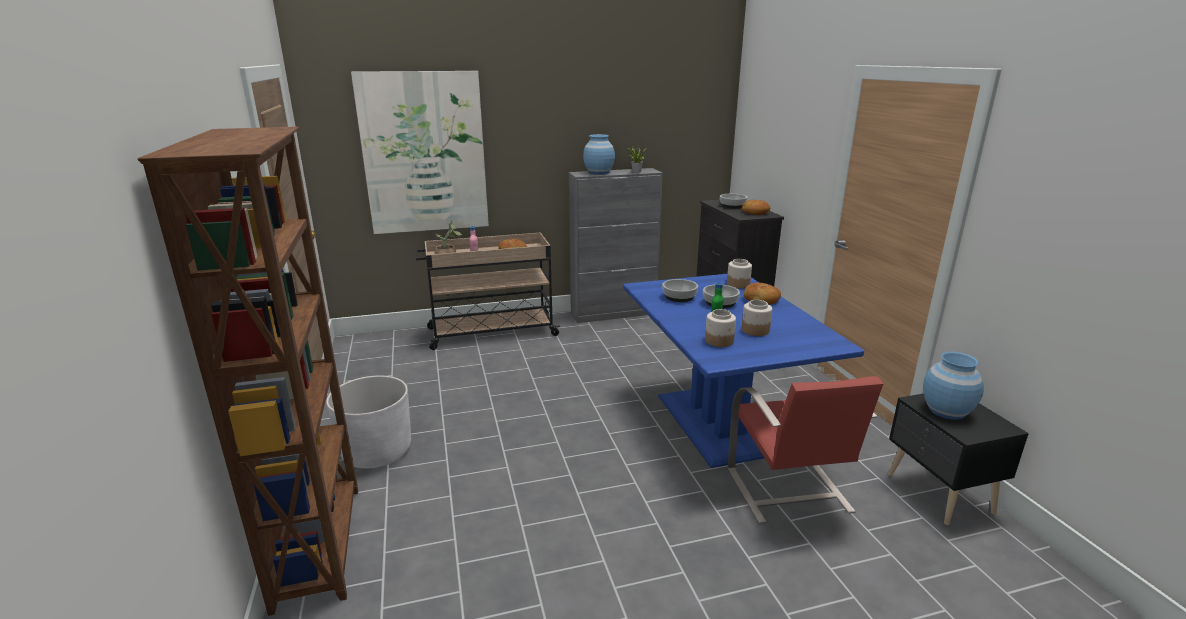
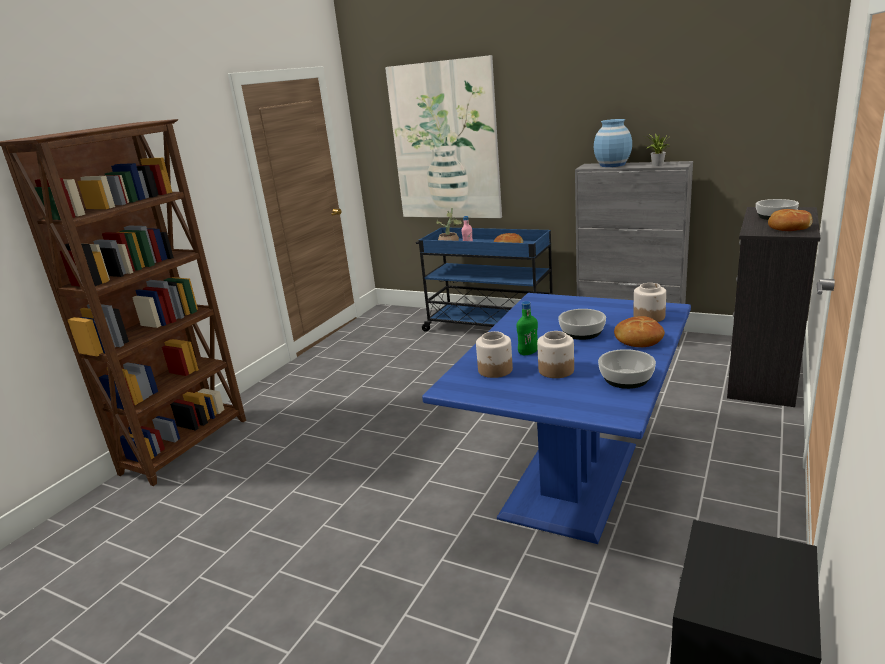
camera: 45 degrees right, 0 degrees up
(376, 451) = (289, 398): white planter -> none
(491, 332) = (488, 327): beige cart -> blue cart
(679, 297) = (551, 317): bowl -> bowl (625, 378)
(788, 491) = (538, 581): red chair -> none
(946, 411) = (734, 565): blue vase -> none

